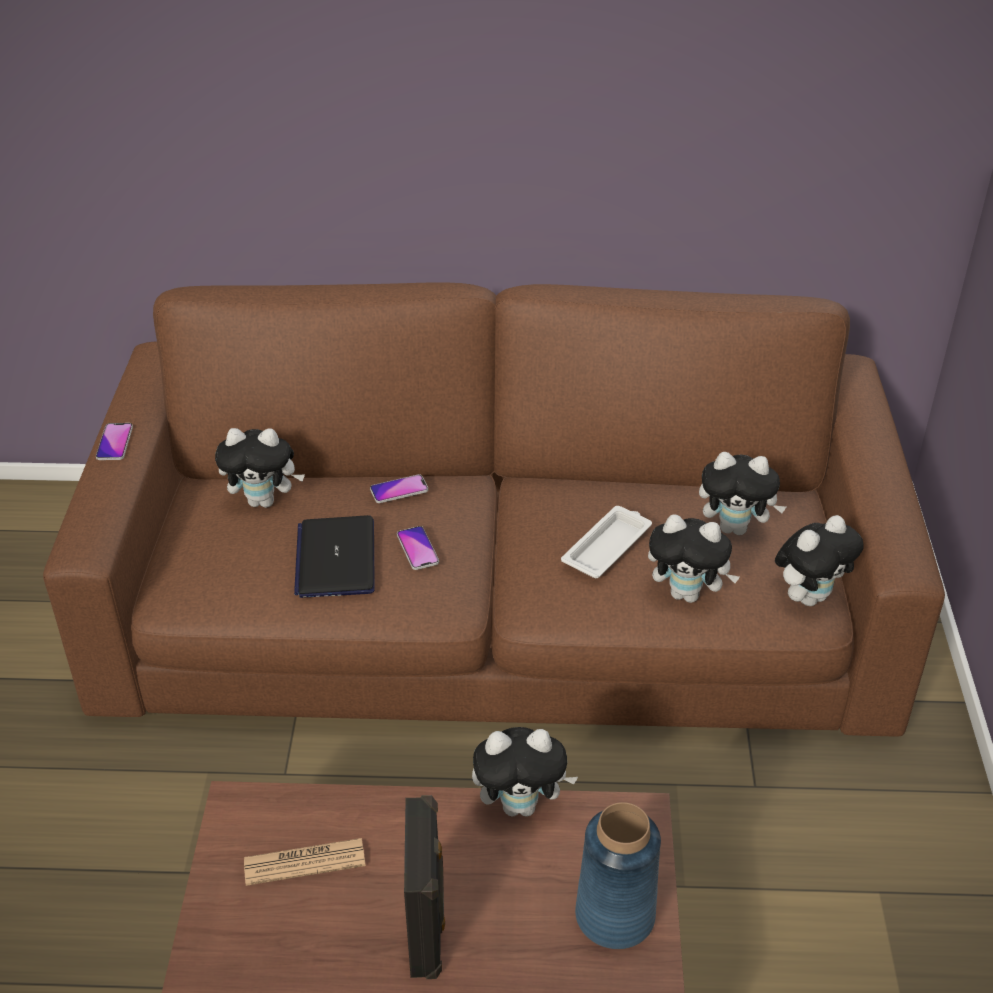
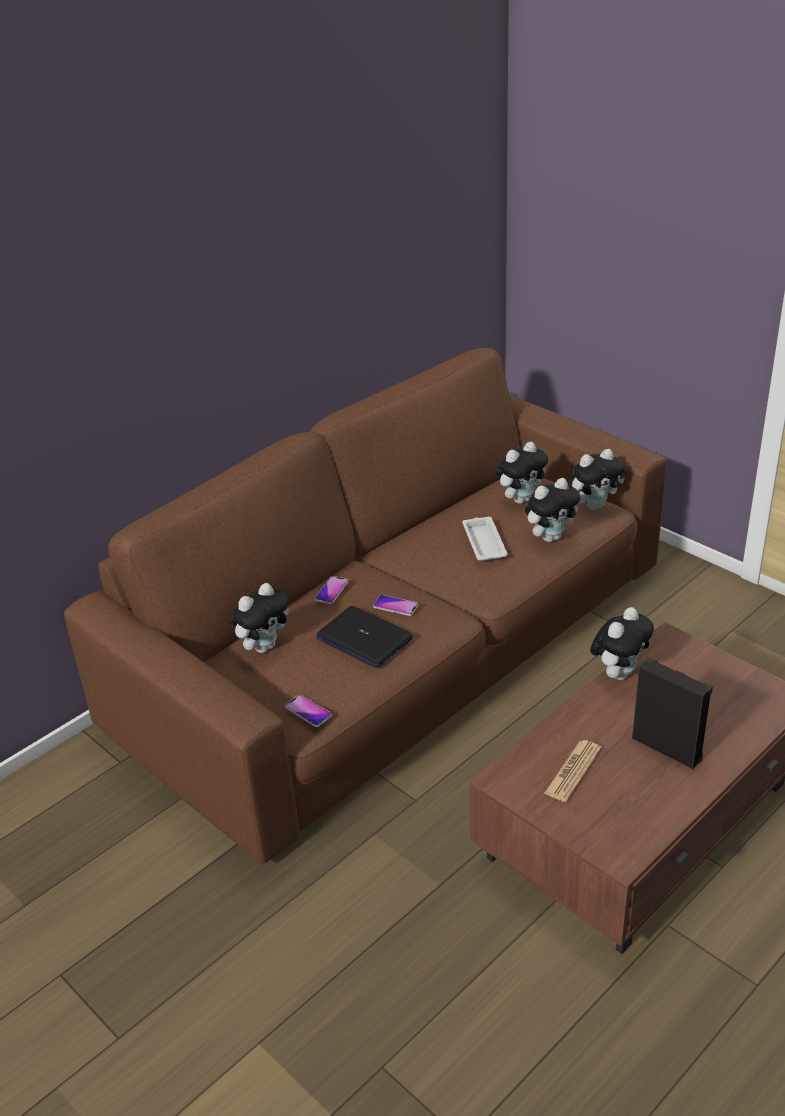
camera: 45 degrees left, 5 degrees down
(114, 442) = (161, 659): phone -> phone (308, 711)
(614, 916) = (722, 680): blue vase -> none
(809, 596) = (595, 505): plush toy -> plush toy turned 60 degrees clockwise

